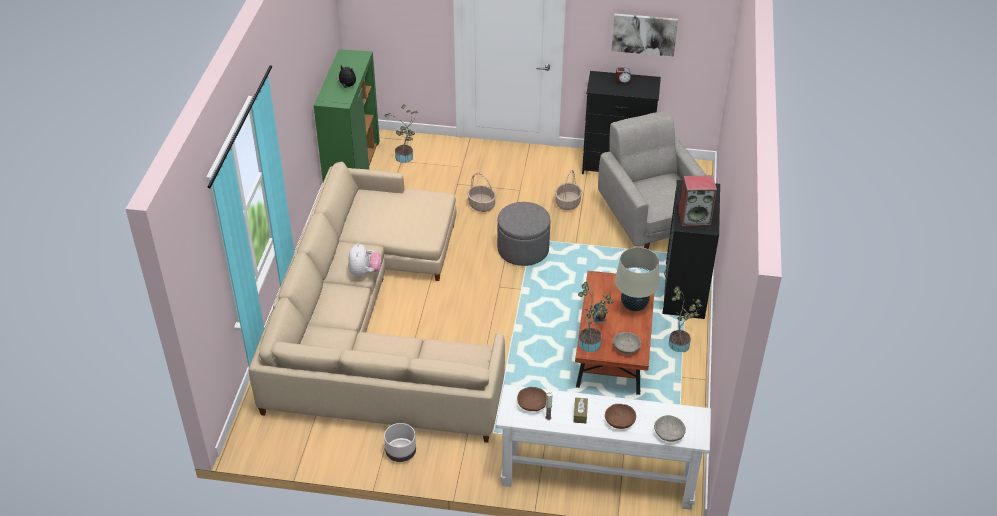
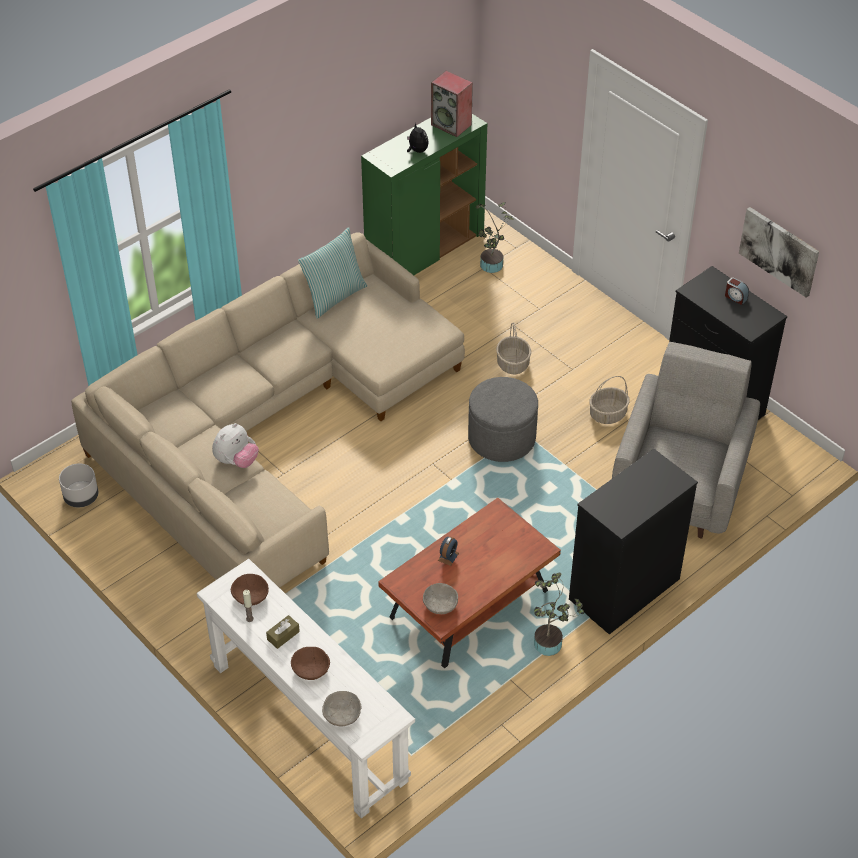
camera: 40 degrees right, 5 degrees up
(350, 214) = (334, 296): none -> pillow
(364, 272) = (281, 367): plush toy -> plush toy (236, 461)
(401, 452) = (162, 572): grey planter -> grey planter (81, 497)
(591, 342) = (412, 576): potted plant -> none
(634, 305) = (501, 565): beige table lamp -> none
(695, 218) = (618, 503): speaker -> speaker (452, 124)

